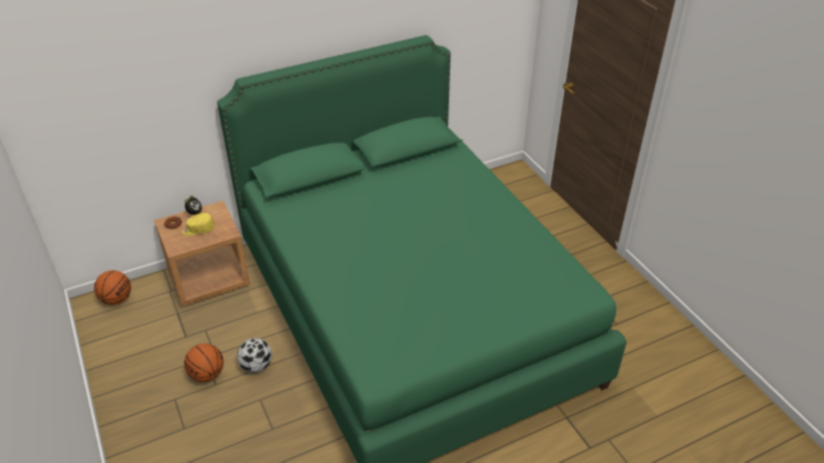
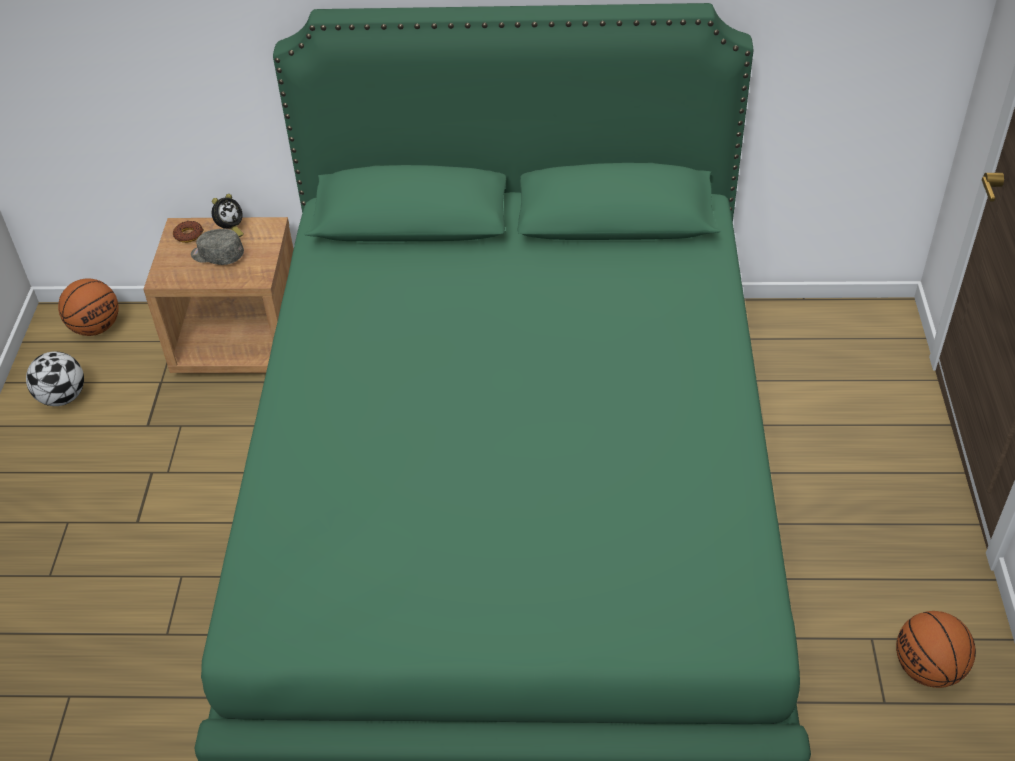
camera: 30 degrees right, 5 degrees up
(198, 229) = (217, 256): yellow cap -> grey cap
(207, 374) = (136, 501): basketball -> basketball (928, 668)
(256, 366) = (212, 517): football -> football (62, 398)

